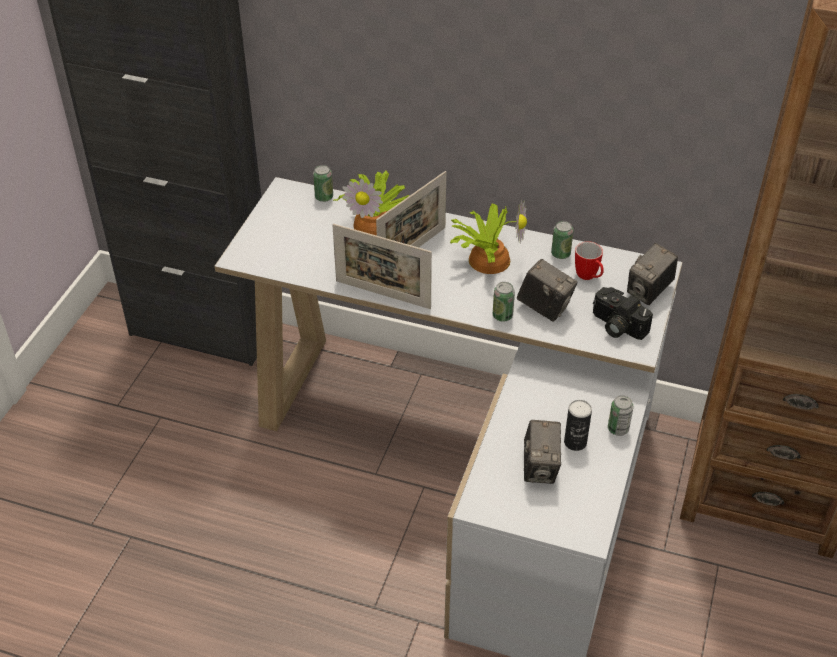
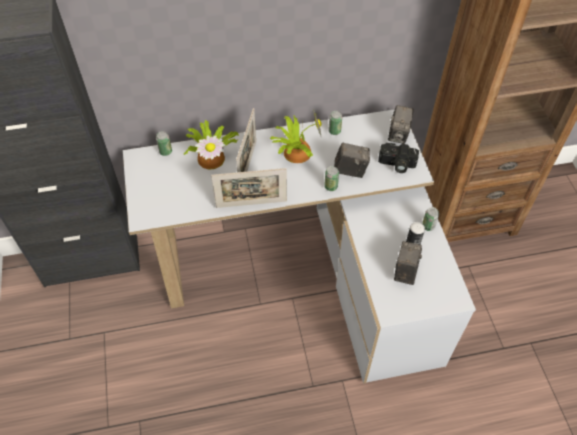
camera: 30 degrees left, 10 degrees up
(540, 468) = (405, 271): camera -> camera turned 135 degrees counterclockwise
(589, 277) = (360, 140): mug -> none

